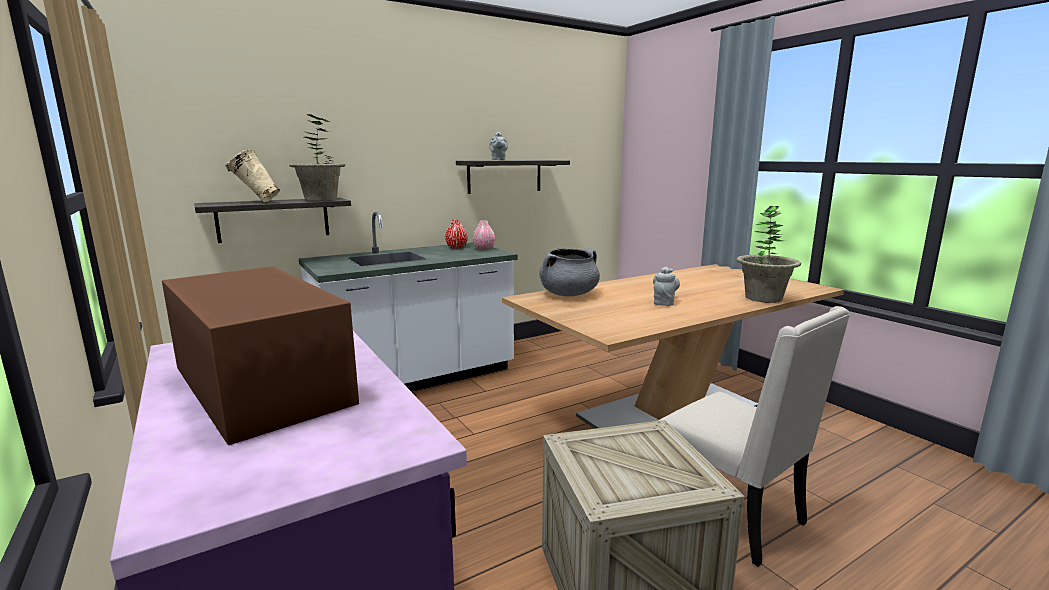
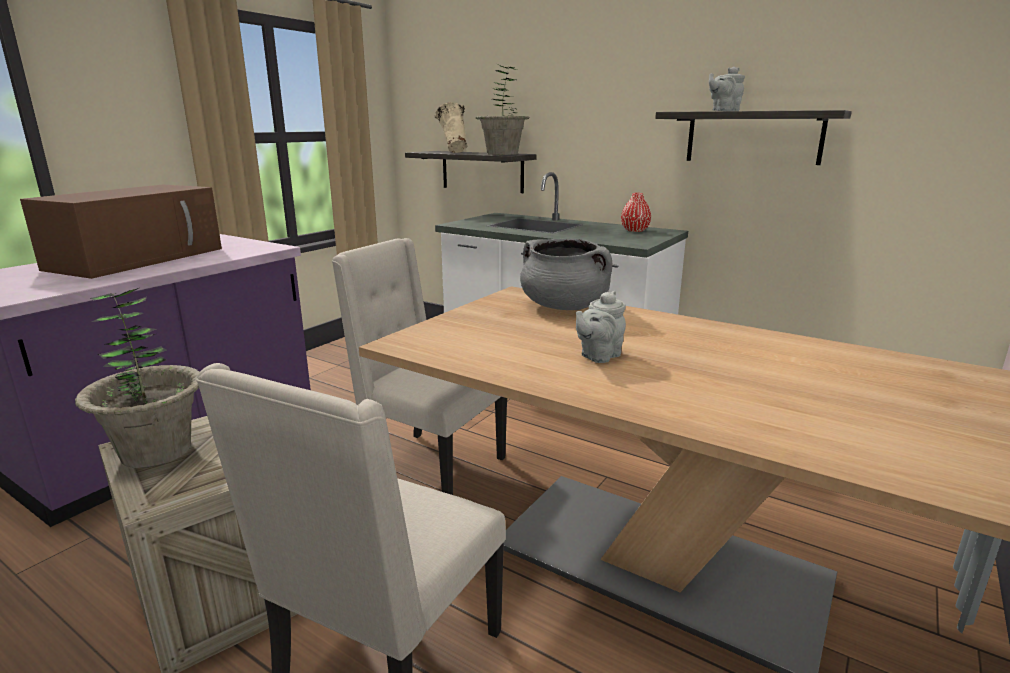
camera: 65 degrees right, 5 degrees up
(484, 249) = (649, 237): pink vase -> none
(517, 460) = (429, 467): none -> beige chair
(664, 302) = (598, 356): grey teapot -> grey teapot turned 135 degrees clockwise
(763, 298) = (765, 432): potted plant -> potted plant (156, 451)

